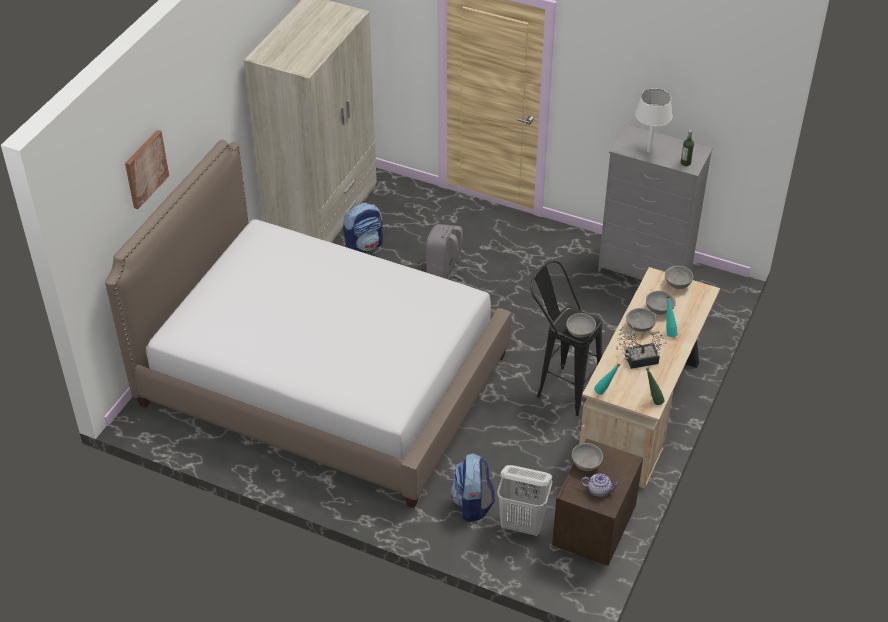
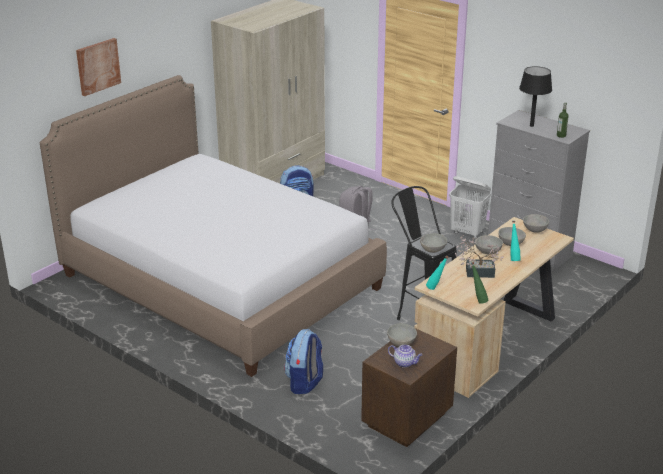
camera: 15 degrees right, 15 degrees down
(523, 524) = (343, 404): white laundry basket -> white laundry basket (467, 232)
(649, 151) = (531, 126): white table lamp -> black table lamp

